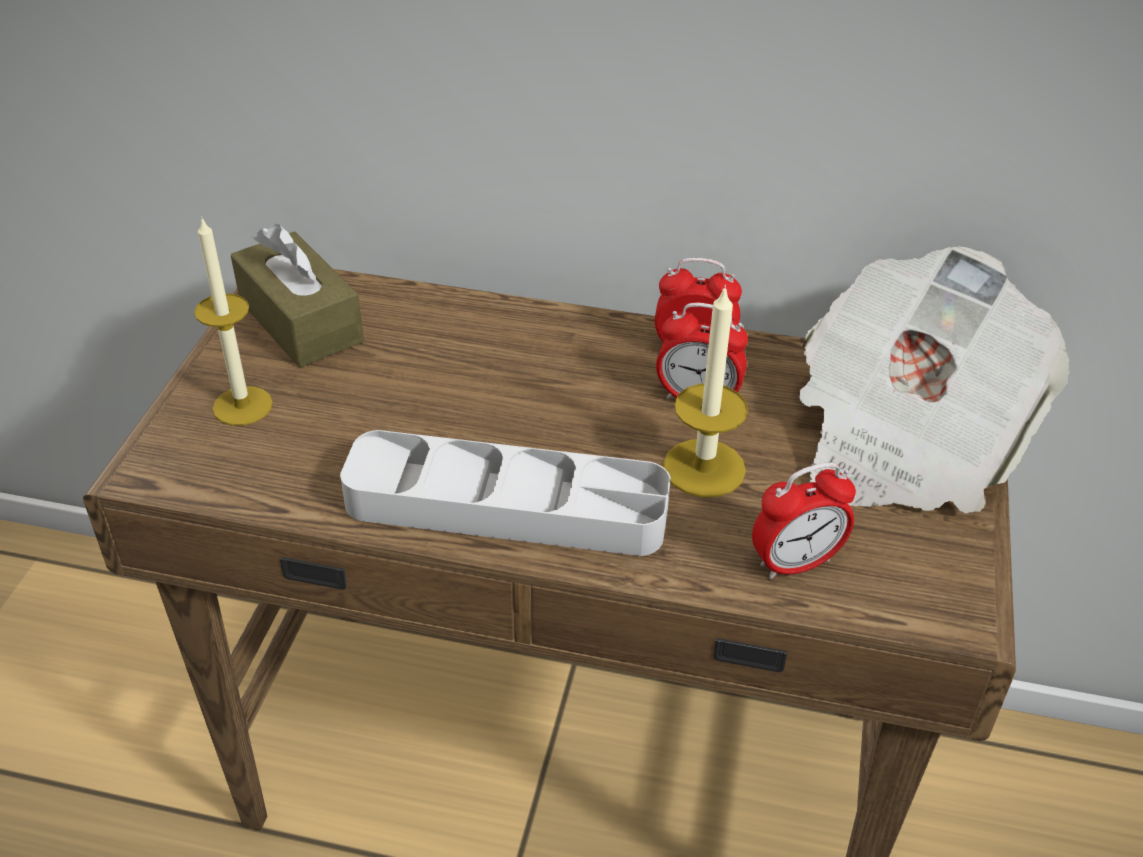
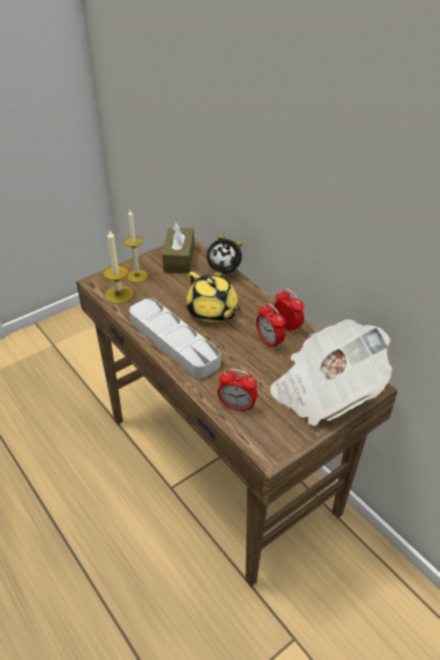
camera: 40 degrees right, 0 degrees up
(441, 311) = (222, 275): none -> alarm clock
(514, 398) = (212, 312): none -> yellow teapot
(704, 468) = (244, 363): candle -> candle (119, 294)

